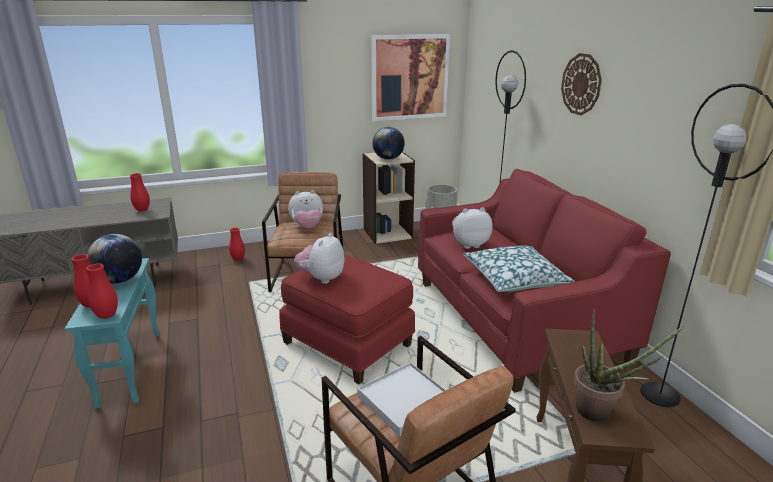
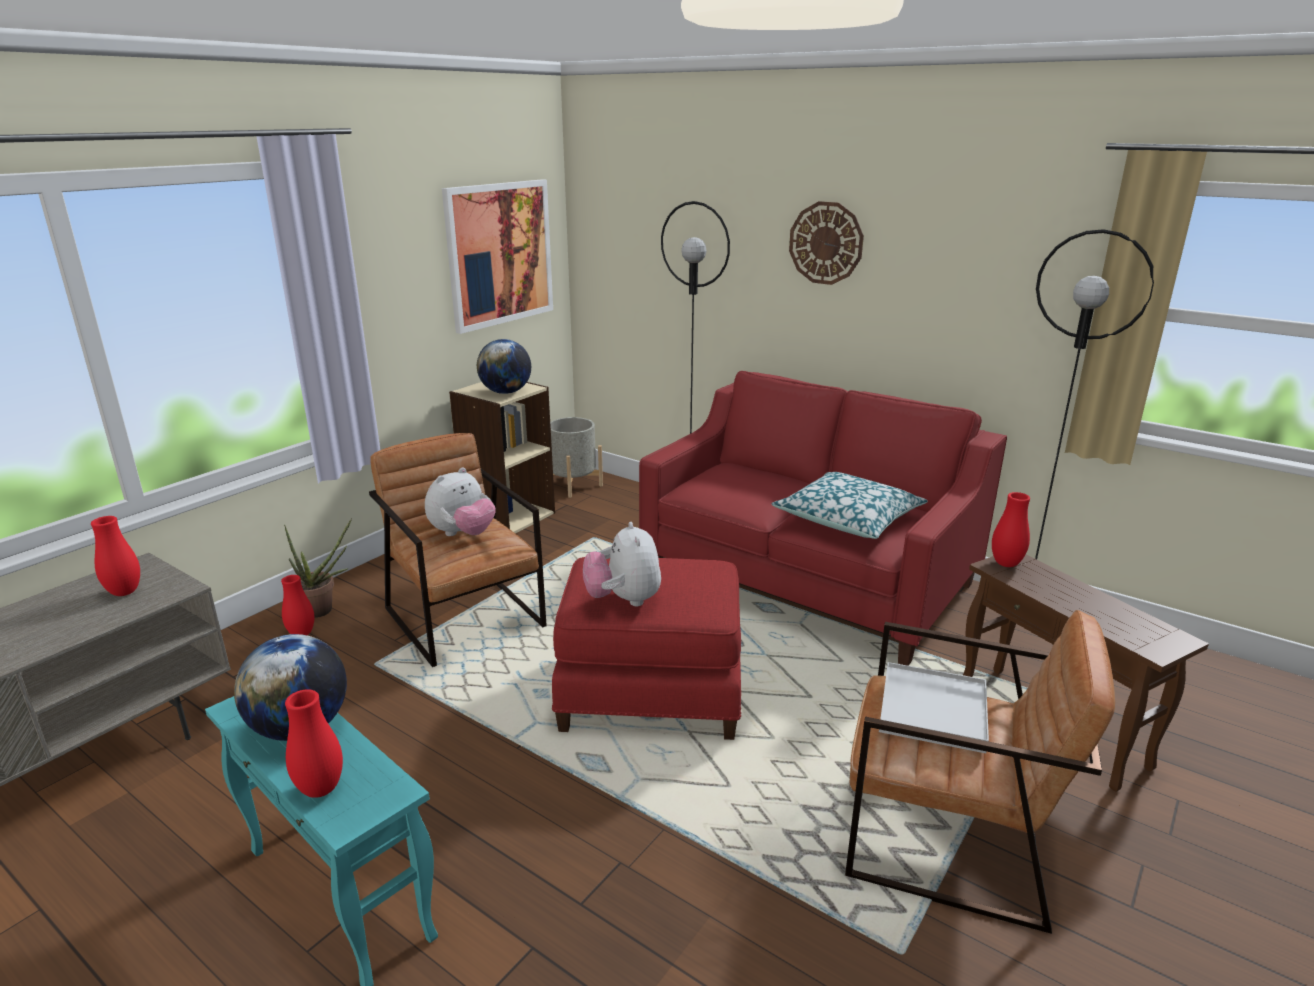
camera: 35 degrees left, 0 degrees up
(107, 316) = (385, 793): red vase -> red vase (1006, 564)
(469, 244) = (739, 492): plush toy -> none
(601, 413) = (1133, 631): potted plant -> potted plant (324, 610)

